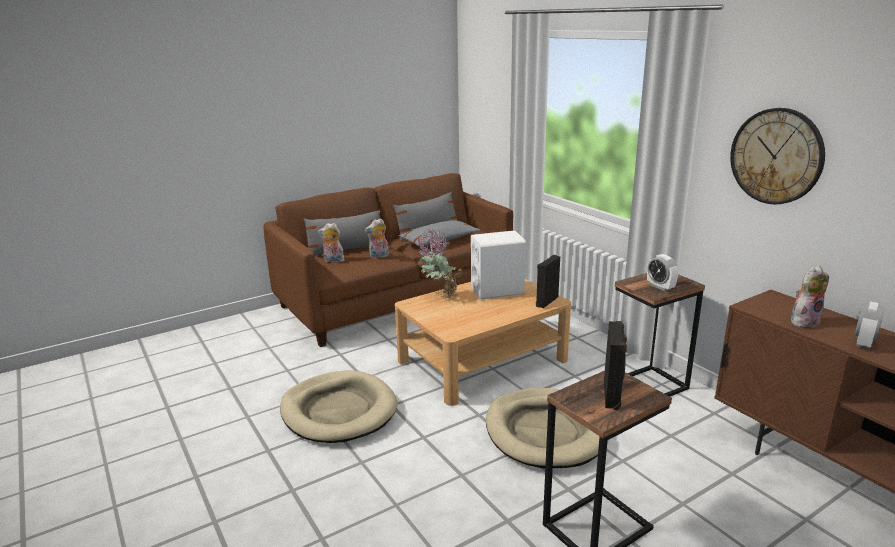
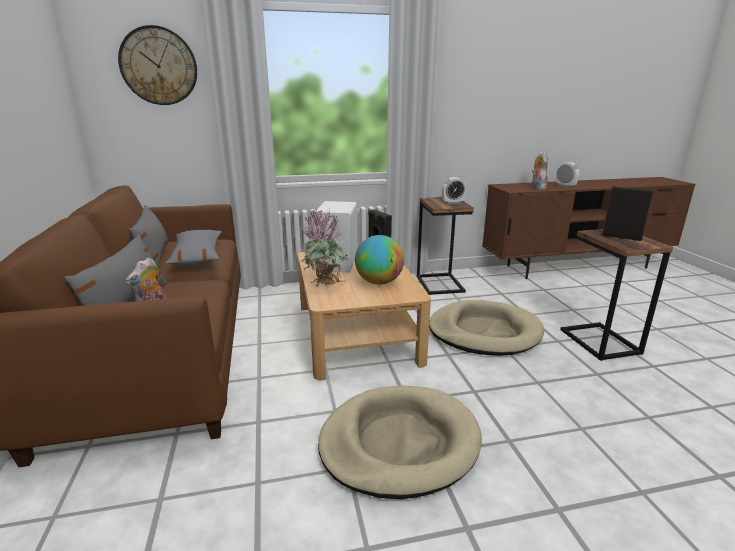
camera: 70 degrees left, 0 degrees up
(379, 256) = (190, 289): plush toy -> none
(468, 315) = (379, 282): none -> globe
(776, 156) = (484, 96): wall clock -> wall clock (159, 66)

